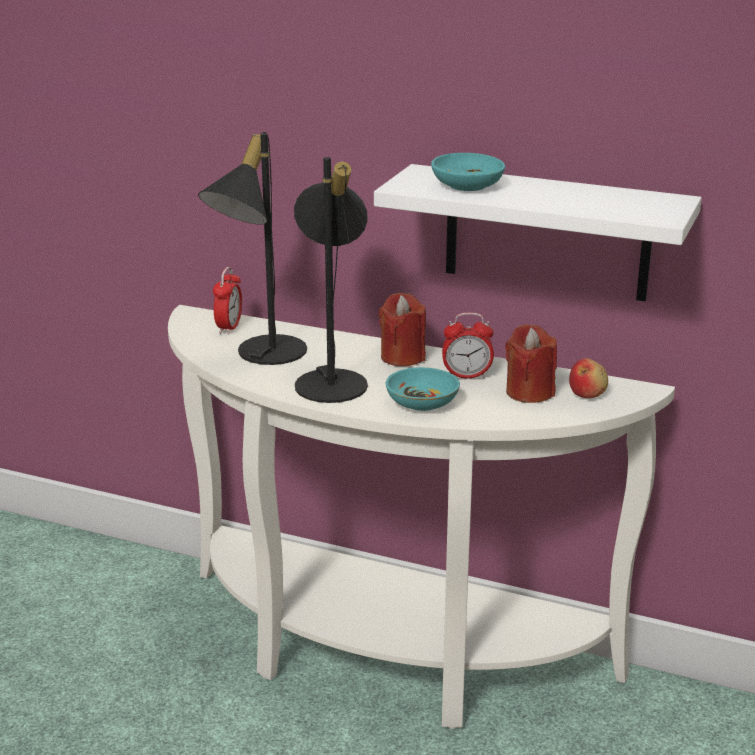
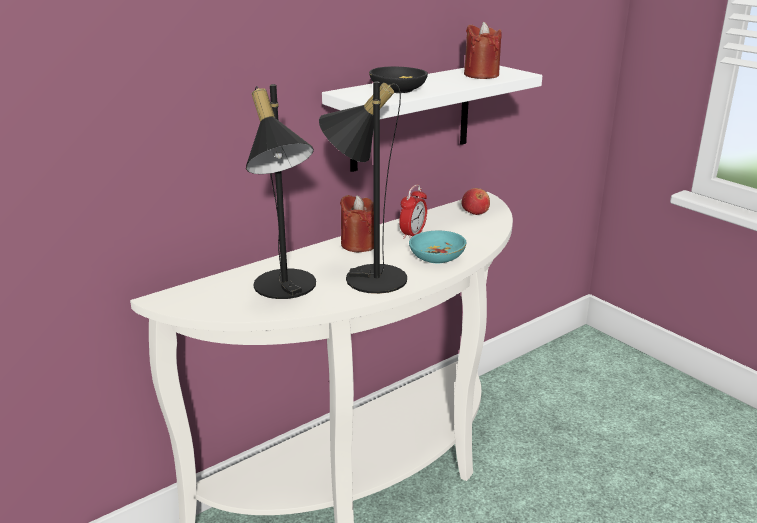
camera: 60 degrees left, 0 degrees up
(229, 328) = (216, 290): alarm clock -> none
(468, 185) = (398, 89): turquoise bowl -> black bowl
(529, 392) = (456, 225): red candle -> red candle (481, 75)

